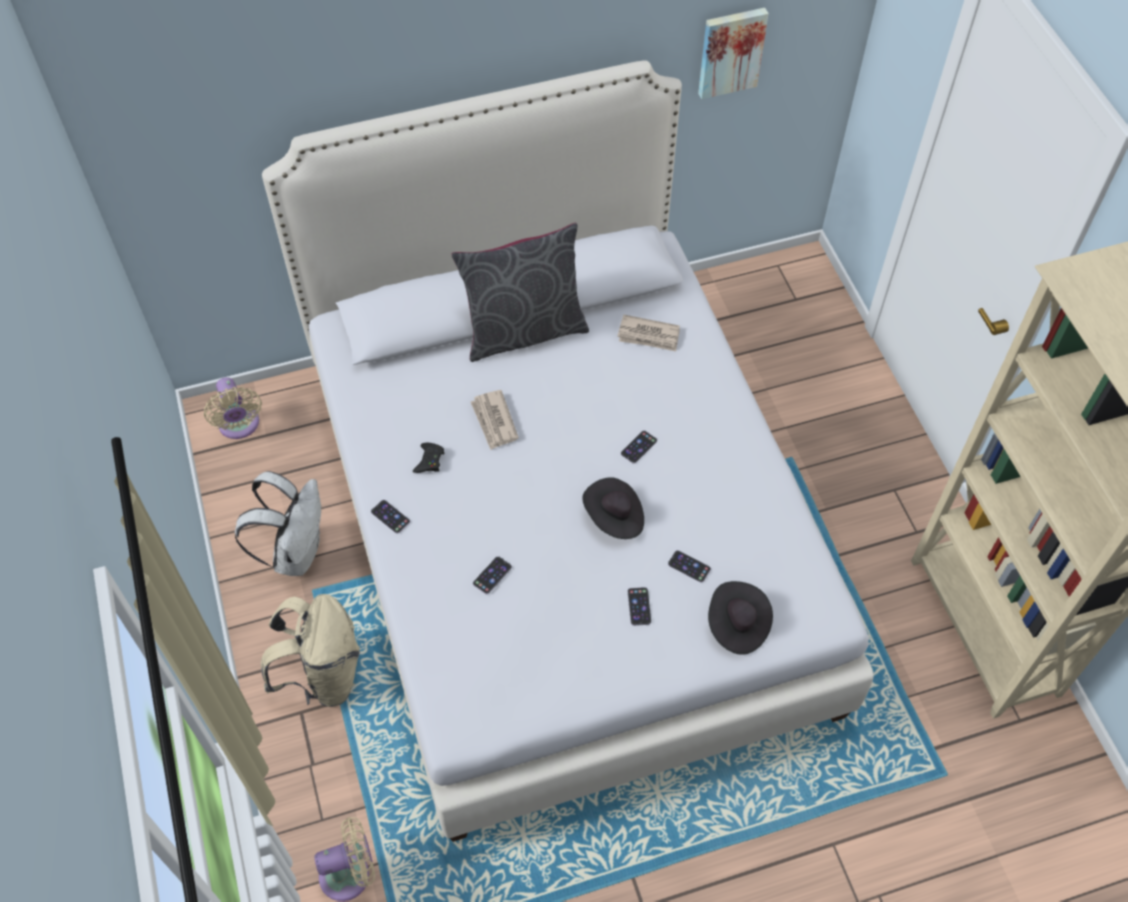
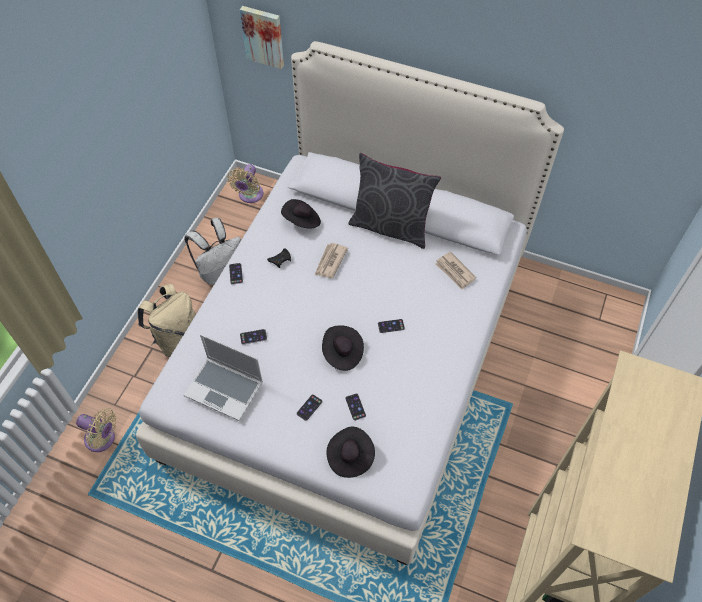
camera: 40 degrees right, 0 degrees up
(409, 396) = (302, 221): none -> black hat
(521, 660) = (225, 388): none -> laptop
(730, 51) = (611, 129): picture -> picture (263, 36)

